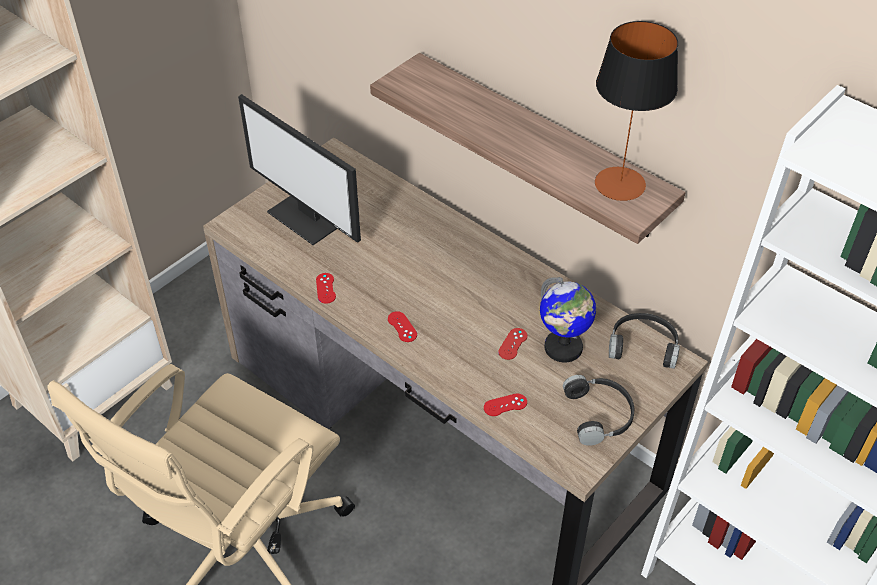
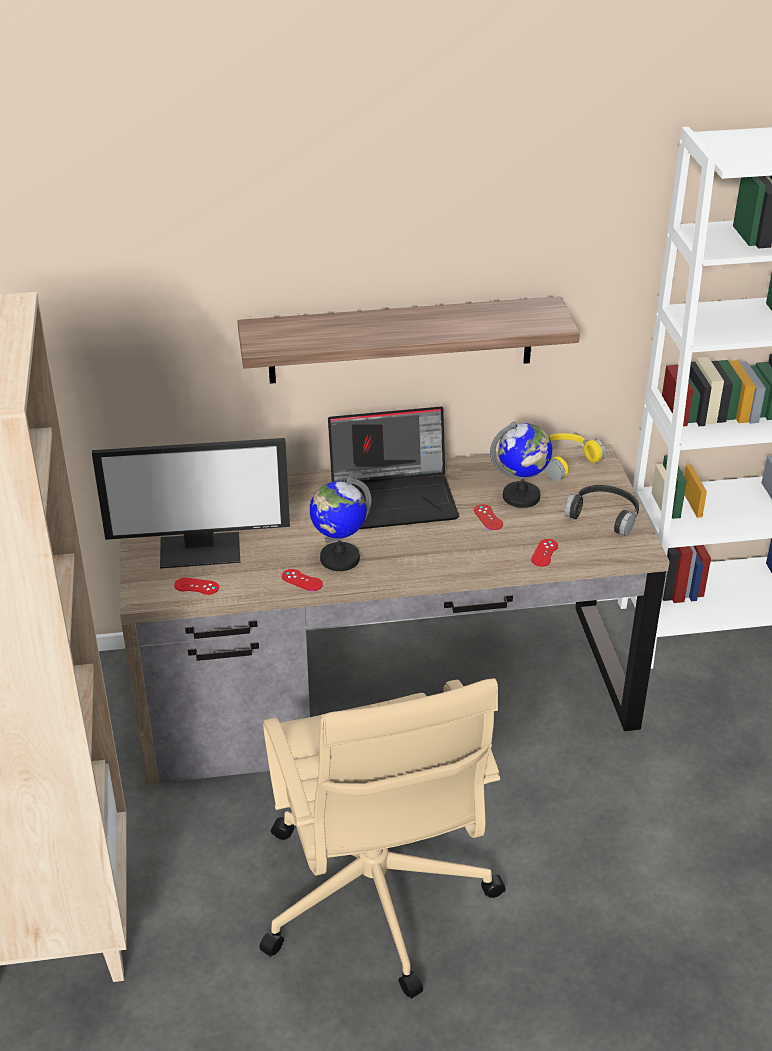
camera: 50 degrees left, 10 degrees down
(370, 292) = (339, 558): none -> globe
(402, 327) = (400, 562): red game controller -> red game controller (196, 586)
(476, 276) = (395, 497): none -> laptop
(620, 184) = (519, 313): table lamp -> none
(643, 345) = (563, 461): black headphones -> yellow headphones

